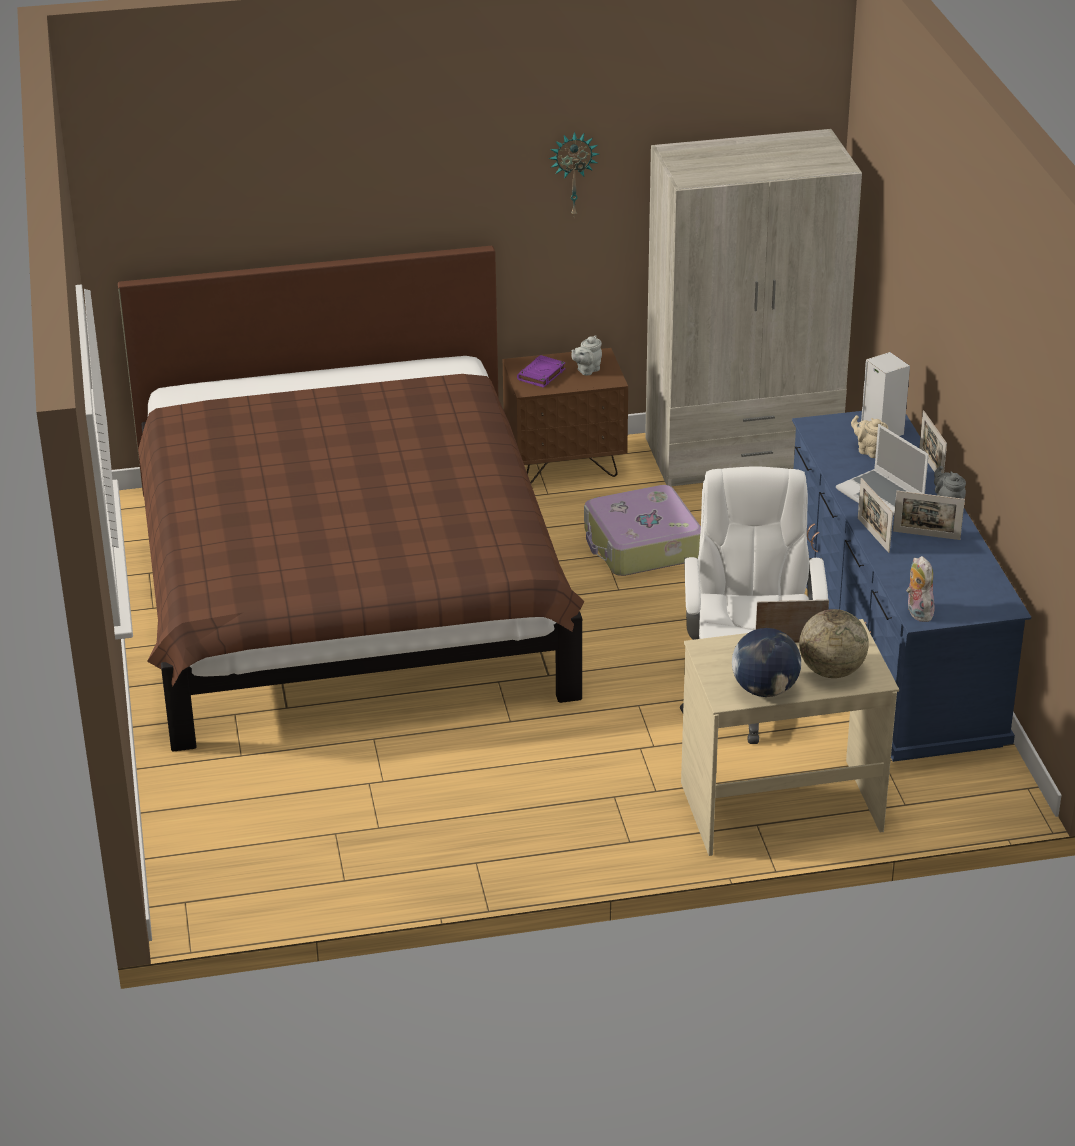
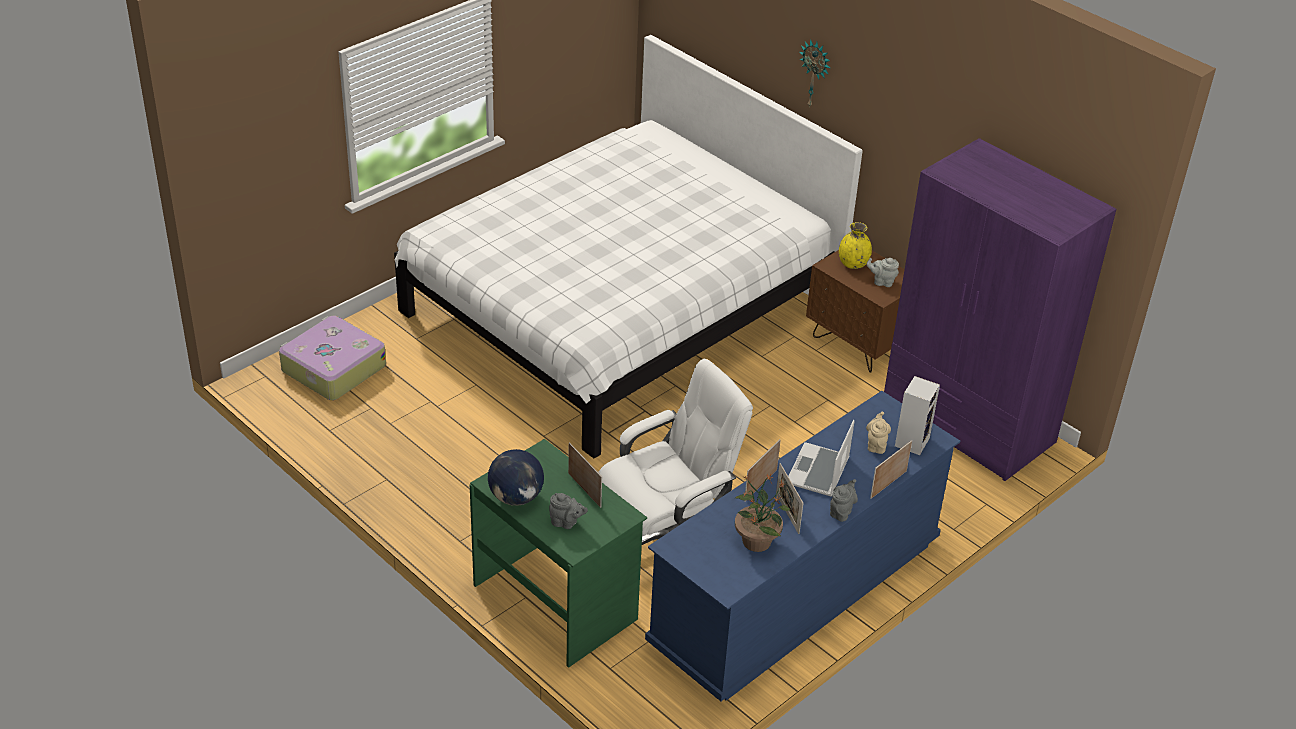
camera: 55 degrees right, 5 degrees up
(347, 591) = (618, 309): brown bed -> white bed
(541, 375) = (853, 264): purple book -> yellow vase
(573, 173) = (927, 128): wall clock -> wall clock (815, 73)
(641, 546) = (798, 418): suitcase -> suitcase (332, 368)
(743, 454) = (968, 423): beige wardrobe -> purple wardrobe
(780, 805) = (556, 601): beige desk -> green desk
(831, 671) = (566, 523): globe -> grey teapot
(917, 612) = (677, 542): plush toy -> none
(951, 566) = (757, 540): none -> potted plant

